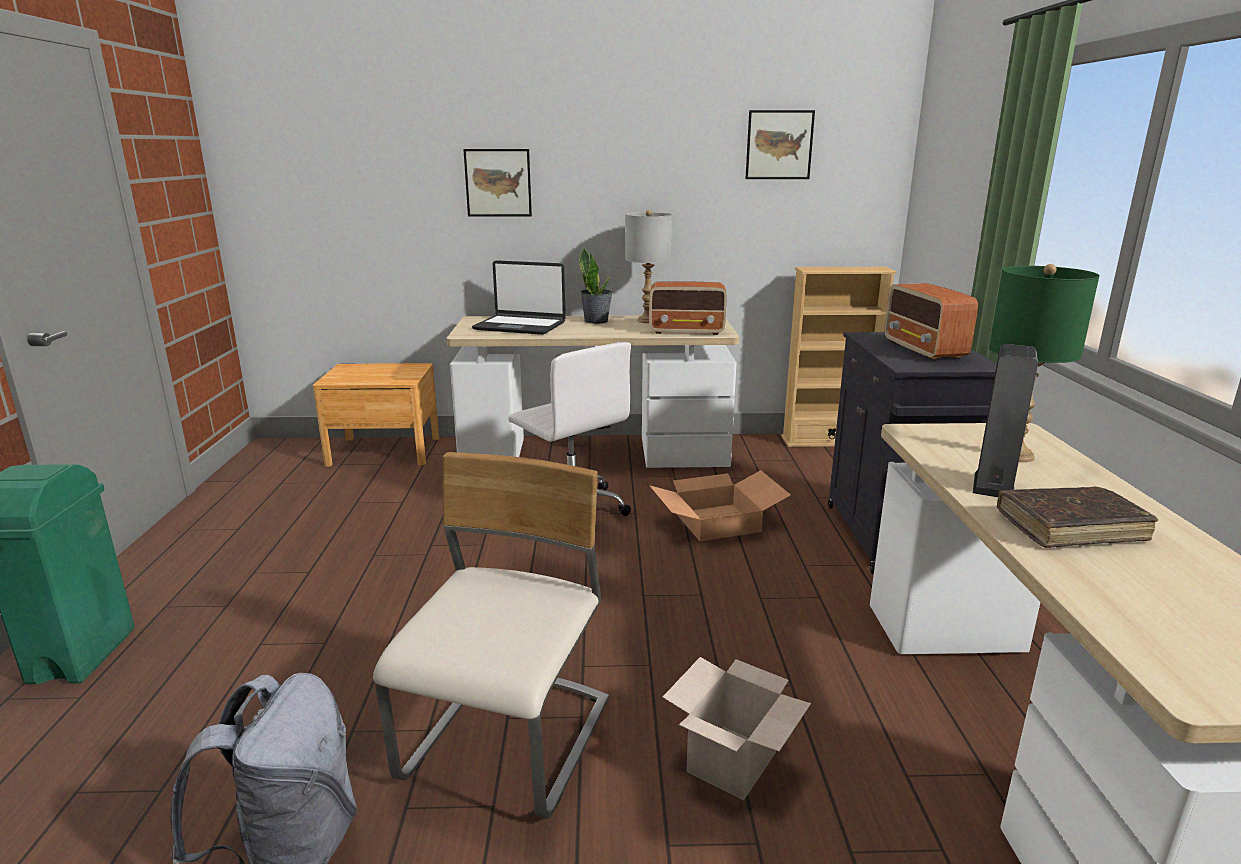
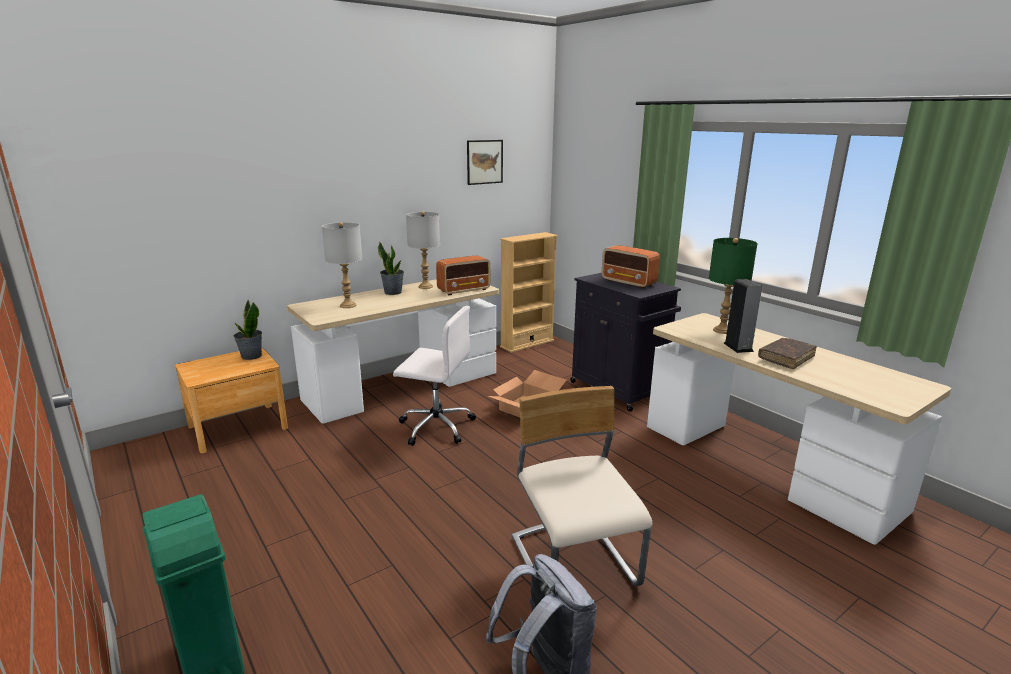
camera: 35 degrees left, 0 degrees up
(408, 370) = (251, 356): none -> potted plant
(498, 183) = (305, 199): picture -> none
(520, 326) = (348, 305): laptop -> grey table lamp
(732, 764) = (677, 523): cardboard box -> none

